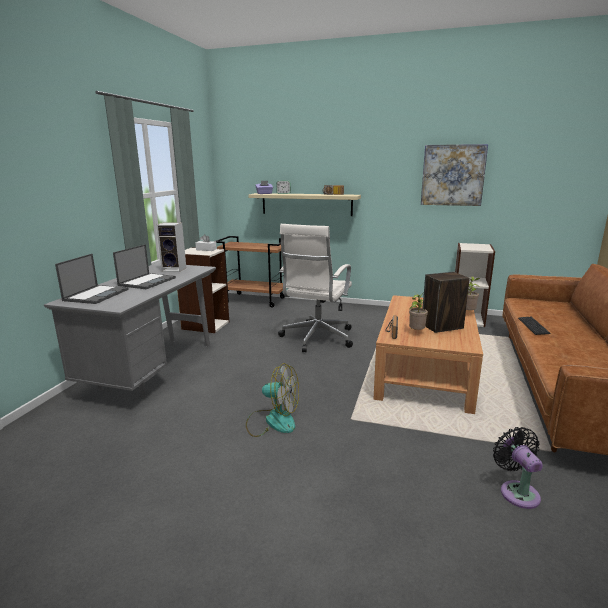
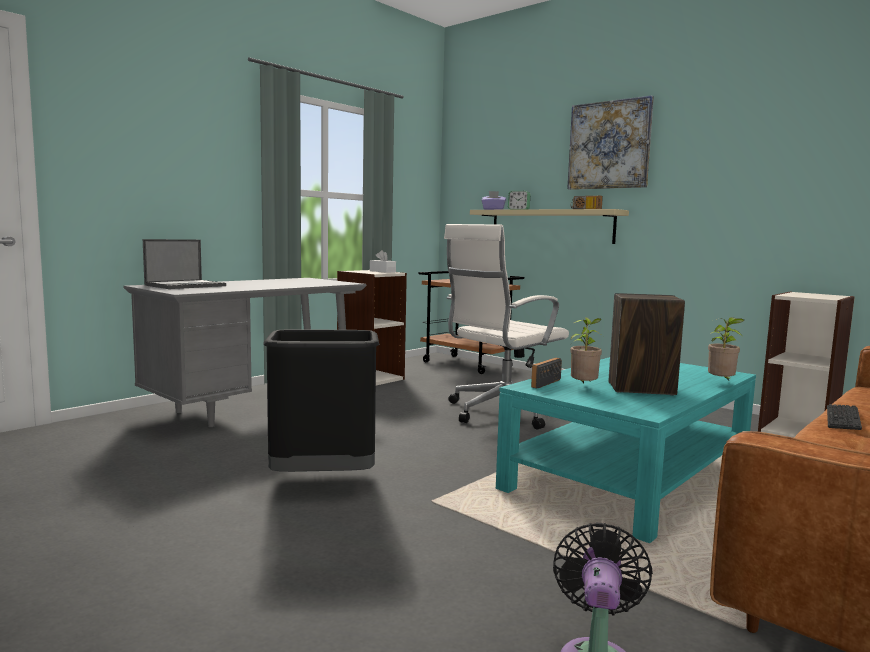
camera: 25 degrees right, 10 degrees down
(147, 281) = (260, 284): laptop -> none
(175, 269) = (314, 281): speaker -> none
(272, 421) = (323, 479): fan -> black trash can
(425, 371) = (629, 477): brown coffee table -> turquoise coffee table
(453, 175) = (781, 174): picture -> picture (609, 145)

